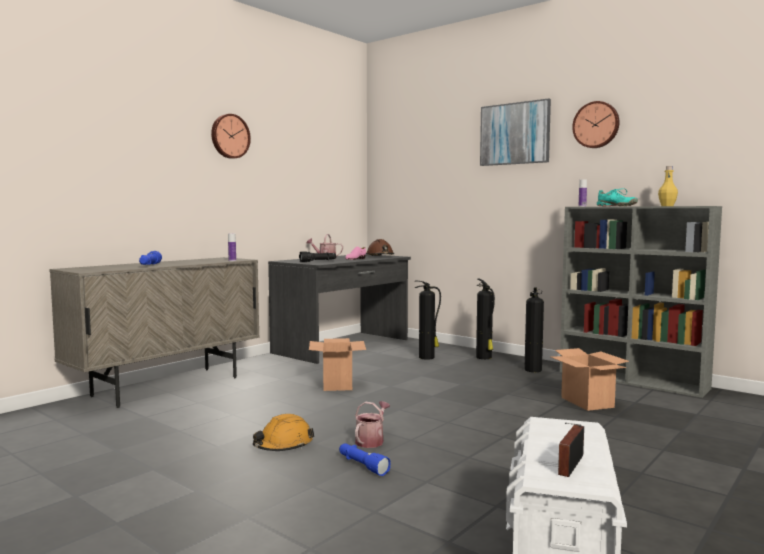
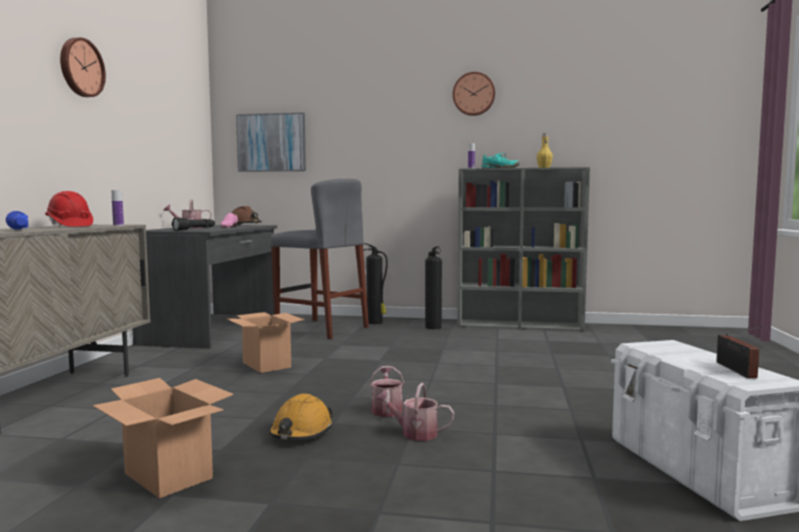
camera: 30 degrees left, 0 degrees up
(201, 260) = (70, 226): none -> red hard hat
(362, 465) = (414, 433): blue flashlight -> watering can
(427, 357) = (321, 328): fire extinguisher -> grey stool
(515, 134) = (392, 98): picture -> picture (271, 142)
(587, 402) = (515, 346): cardboard box -> cardboard box (169, 476)

